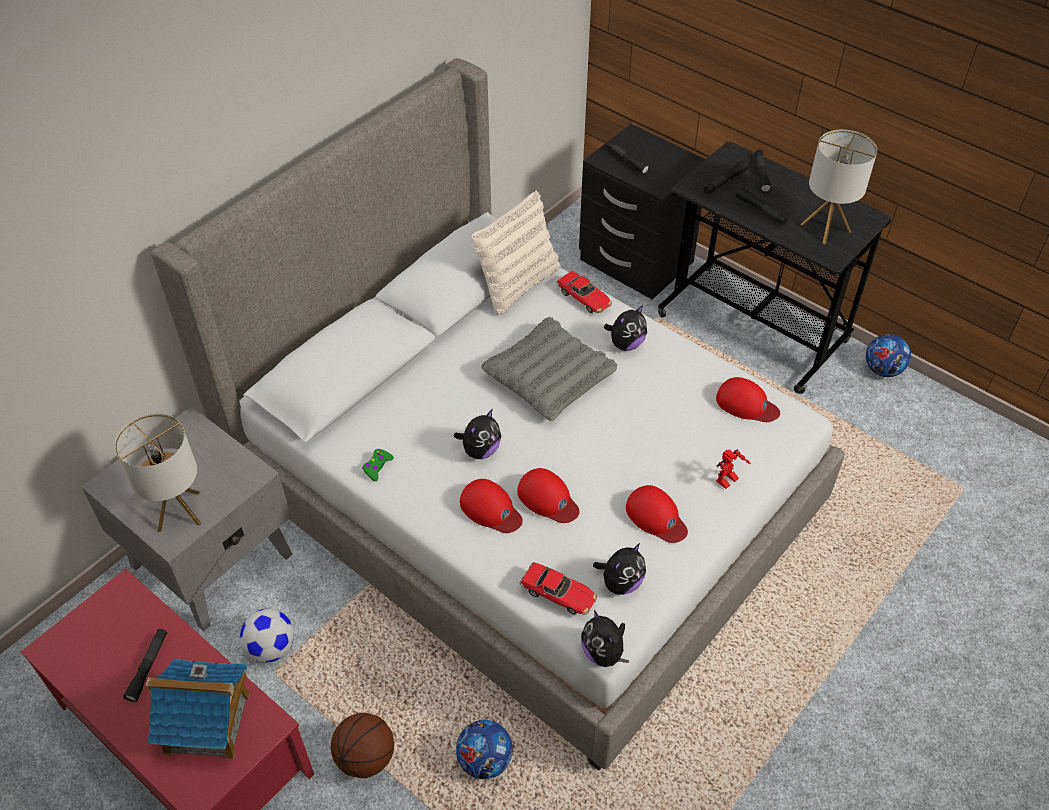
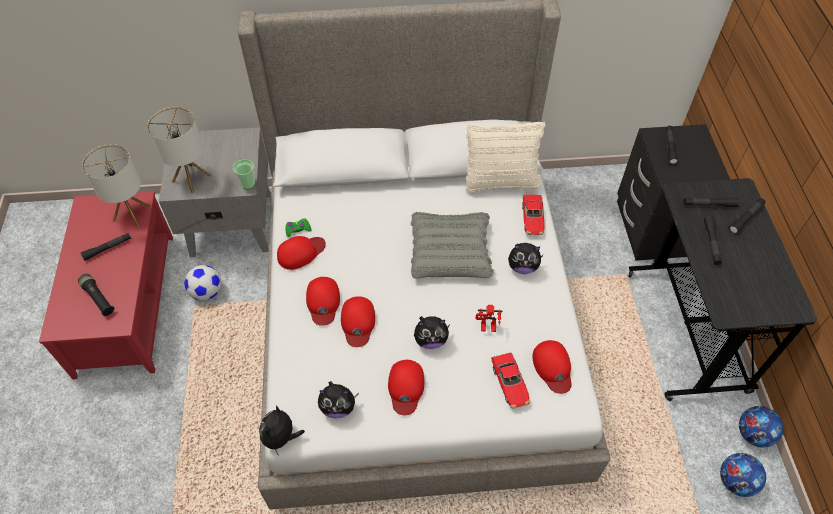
camera: 45 degrees right, 5 degrees up
(208, 723) = (98, 298): toy house -> black flashlight
(255, 469) = (248, 184): none -> cup
(366, 757) = (184, 387): basketball -> none
(409, 485) = (301, 253): none -> red cap
(480, 450) = (359, 263): plush toy -> plush toy (430, 340)
(485, 760) = (231, 444): football -> football (735, 481)
(558, 594) = (297, 381): toy car -> toy car (510, 383)
(728, 482) = (476, 406): toy robot -> toy robot (487, 328)
(825, 228) = (748, 290): table lamp -> table lamp (132, 213)

